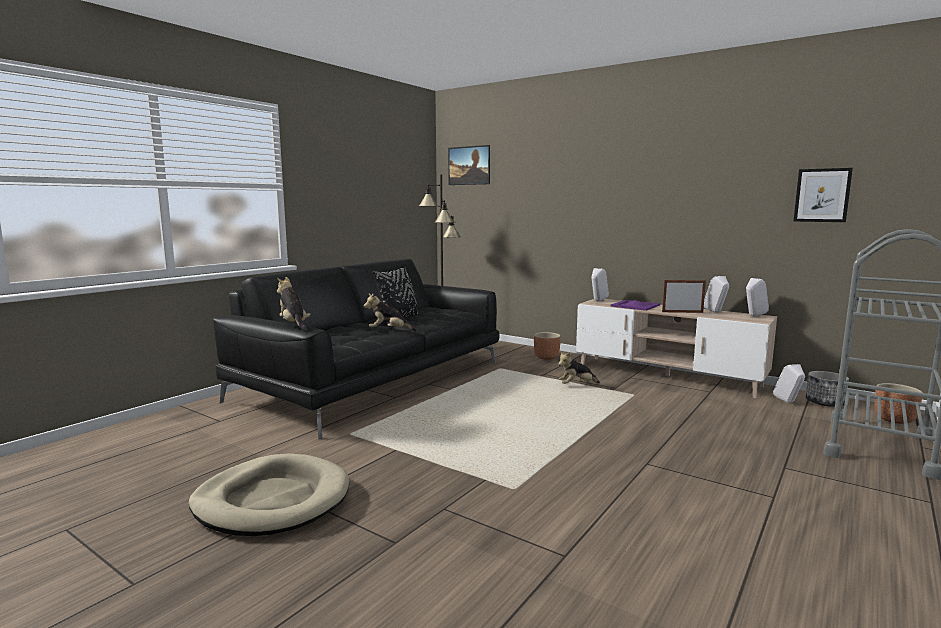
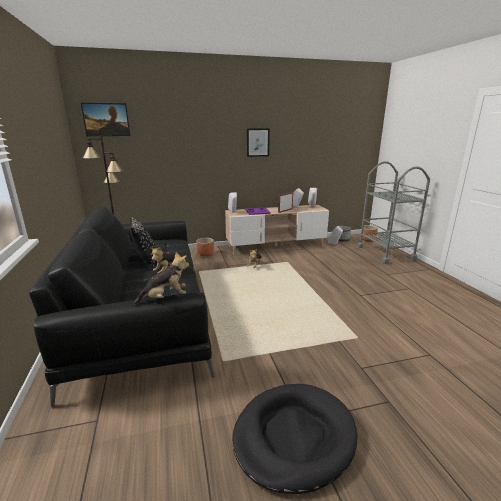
camera: 50 degrees left, 10 degrees up
(272, 500) = (293, 437): beige dog bed -> black dog bed
(294, 325) = (165, 298): plush toy -> plush toy turned 150 degrees clockwise
(822, 195) = (333, 143): picture -> picture (258, 142)

